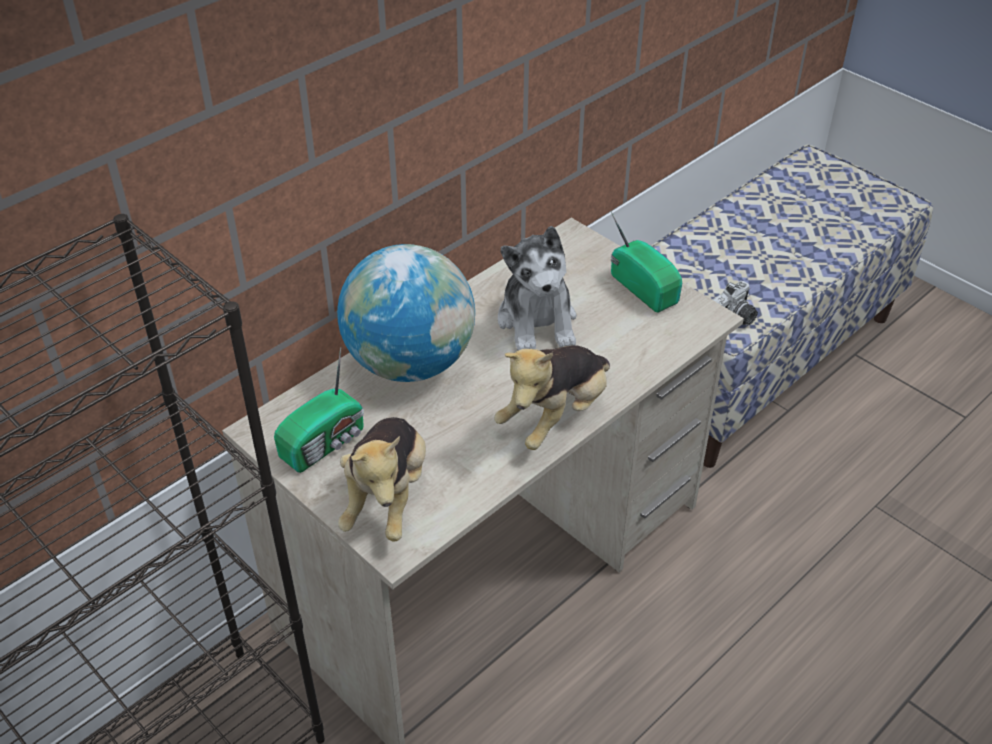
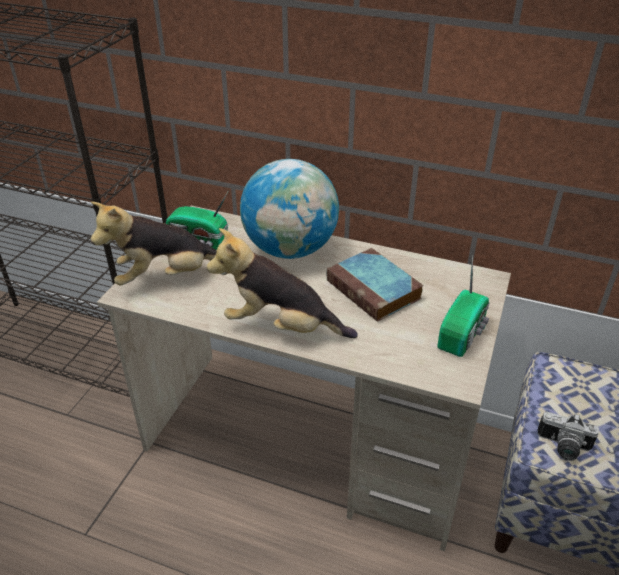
camera: 65 degrees right, 5 degrees down
(538, 321) = (375, 290): plush toy -> book

